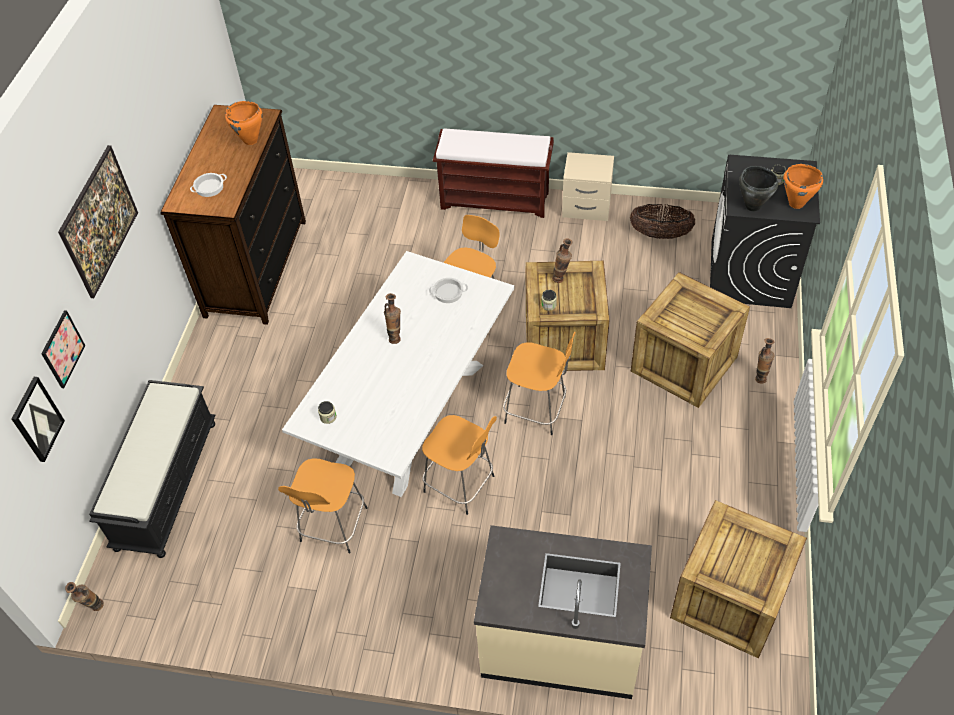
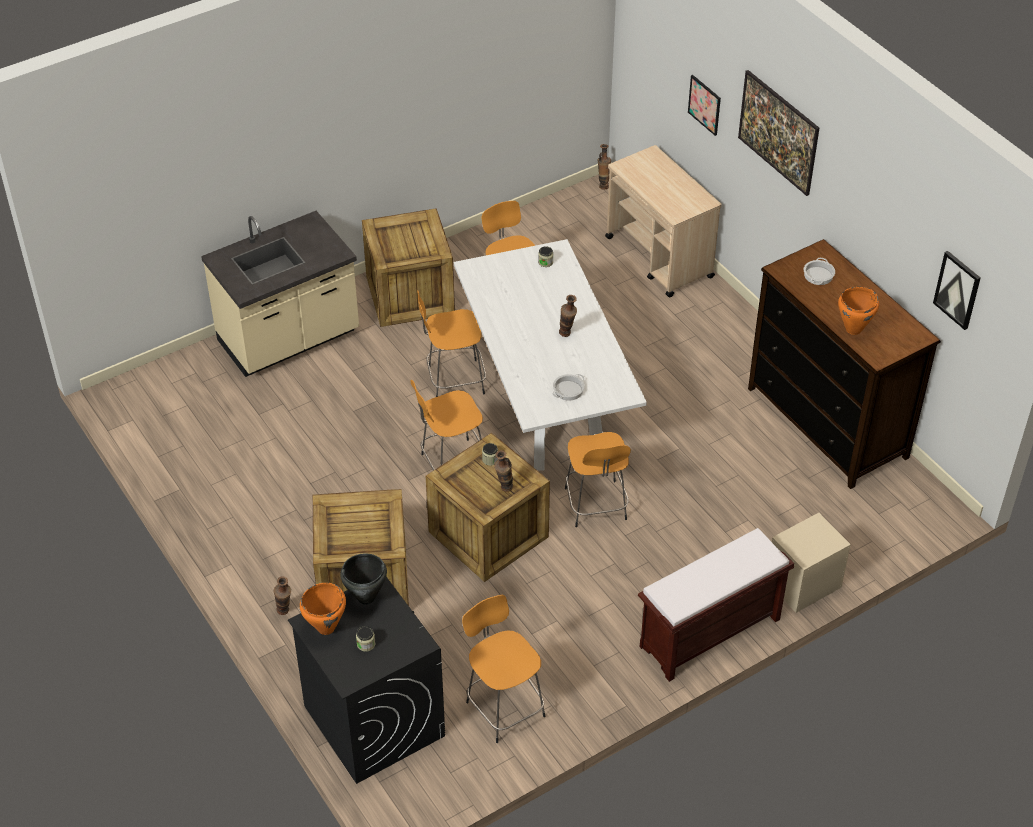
camera: 135 degrees right, 5 degrees down
(37, 419) = (667, 83): picture -> picture (957, 289)
(166, 483) = (659, 258): black bench -> beige cart
(586, 208) = (609, 688): beige nightstand -> beige nightstand (802, 583)
(660, 234) = (504, 707): basket -> orange stool
(730, 601) = (189, 429): crate -> crate (408, 294)

